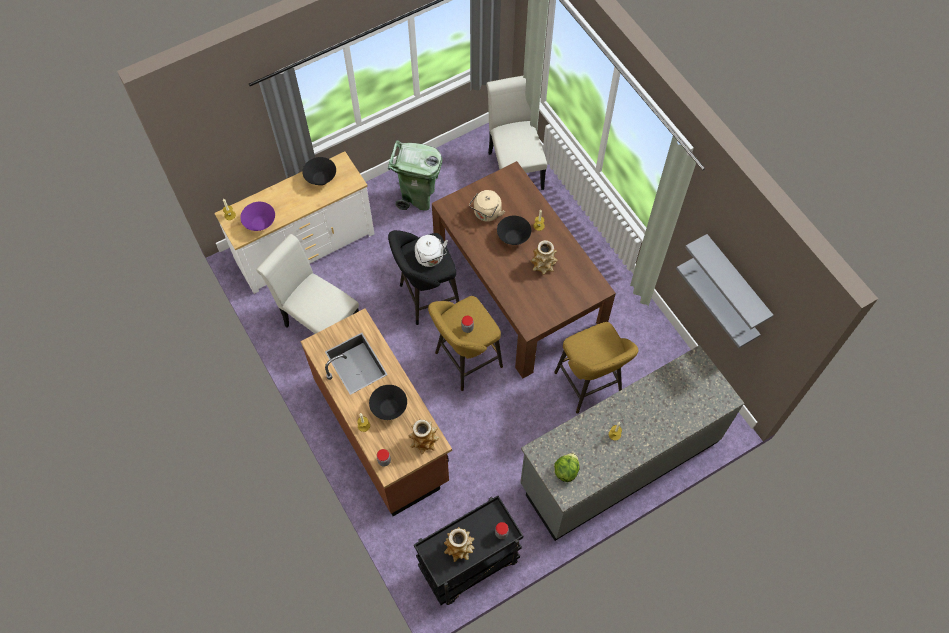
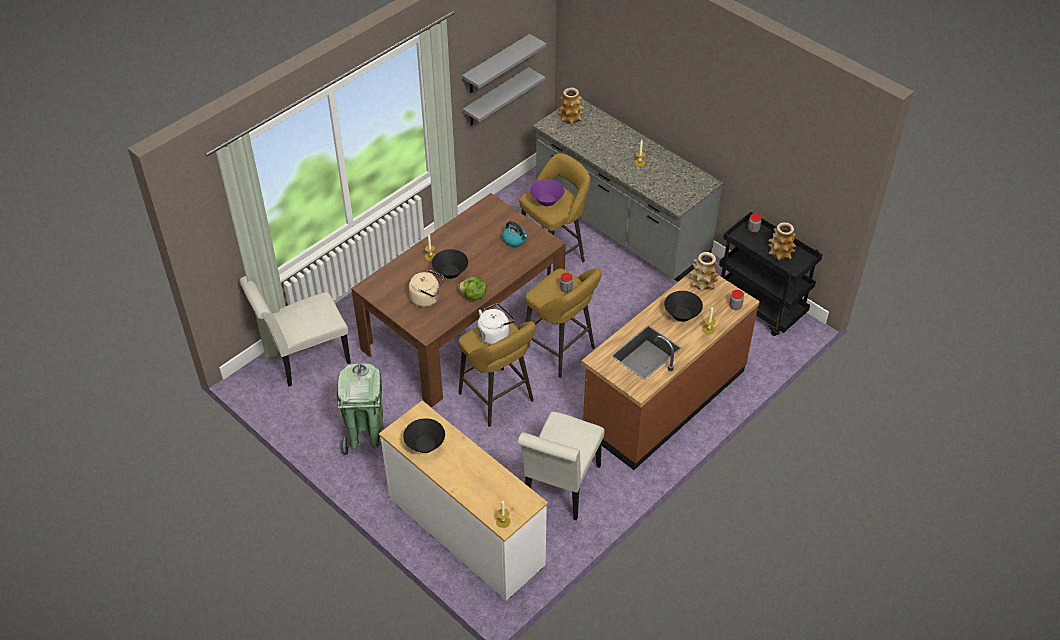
camera: 105 degrees left, 15 degrees down
(260, 223) = (505, 486): purple bowl -> purple bowl (547, 201)
(426, 298) = (498, 400): black stool -> yellow stool
(542, 298) = (515, 240): none -> kettle
(543, 265) = (476, 245): vase -> vase (571, 118)
(566, 471) = (686, 186): lettuce -> lettuce (473, 296)

